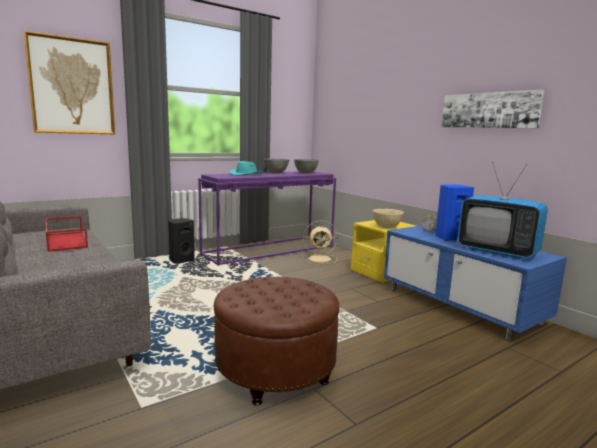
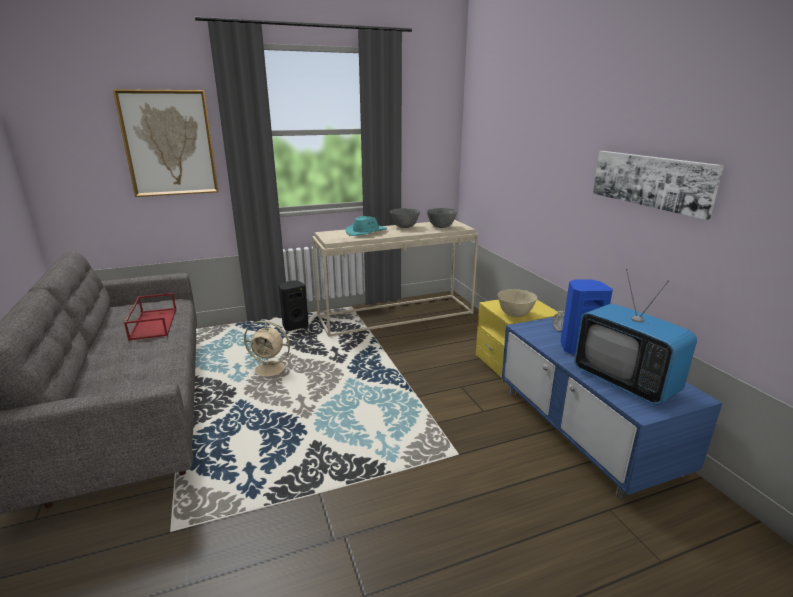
camera: 15 degrees right, 10 degrees up
(269, 250) = (396, 315): purple console table -> beige console table
(275, 372) = (316, 505): brown ottoman -> none
(320, 259) = (449, 333): beige fan -> beige fan (271, 369)

